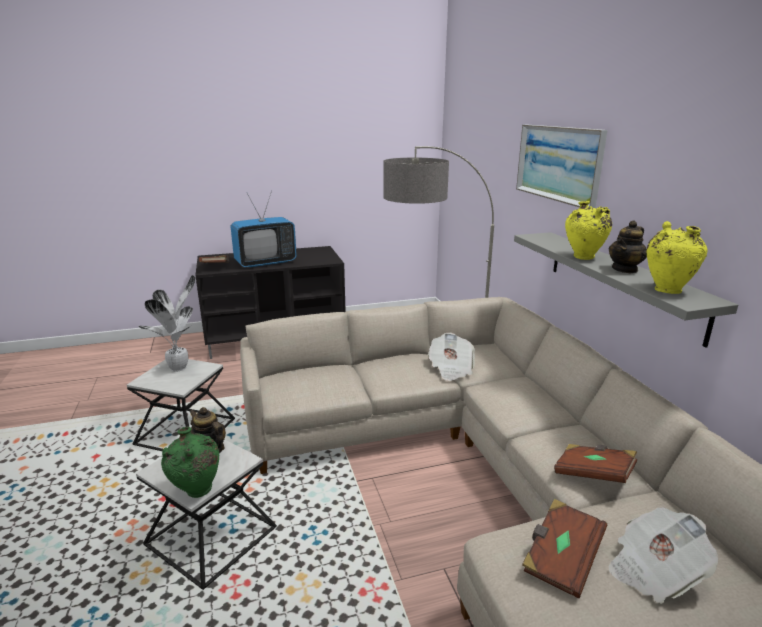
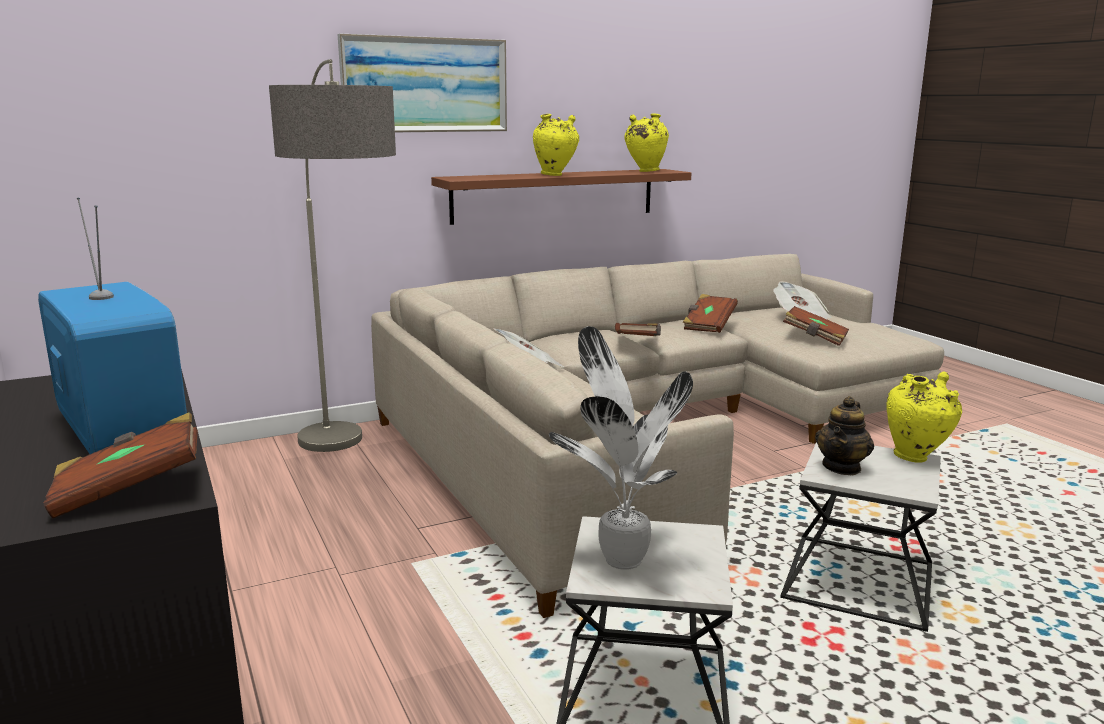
camera: 100 degrees left, 5 degrees down
(197, 492) = (916, 457): green vase -> yellow vase
(513, 418) = (637, 342): none -> brown book
(620, 281) = (554, 195): grey shelf -> brown shelf
(625, 269) = (589, 173): teapot -> none

